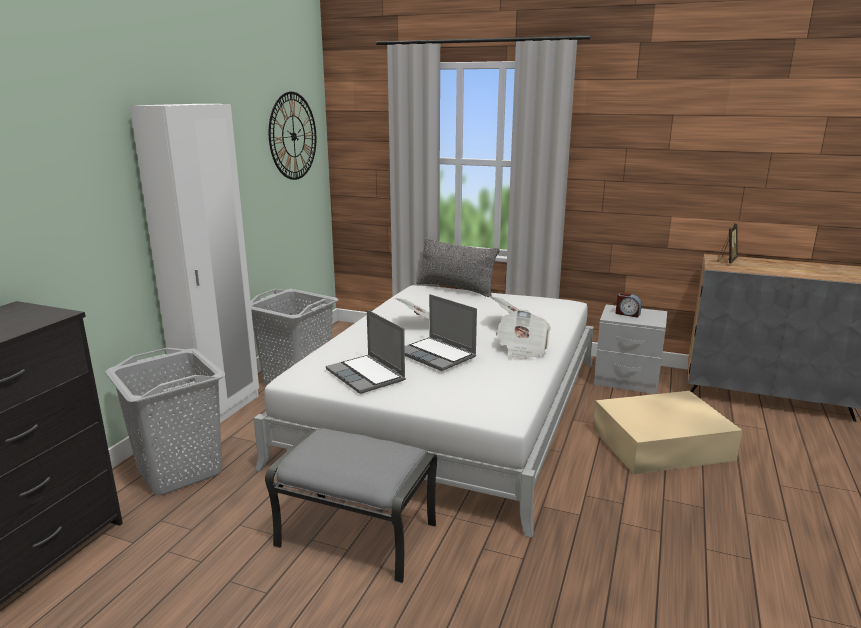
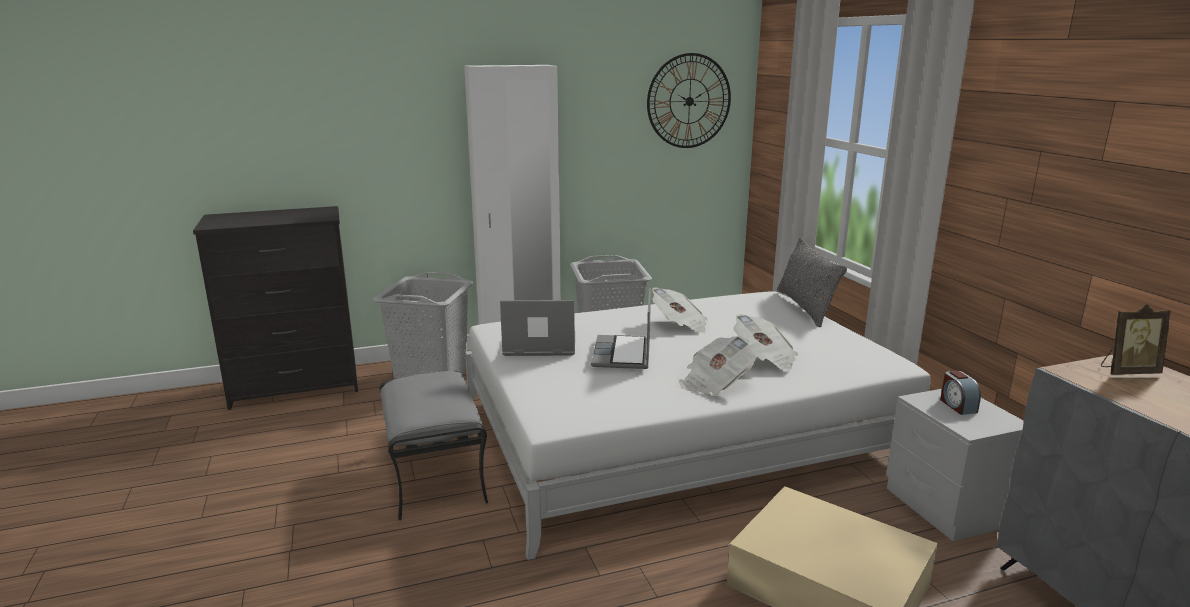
camera: 50 degrees right, 0 degrees up
(367, 375) = (538, 346): laptop -> laptop turned 75 degrees clockwise

